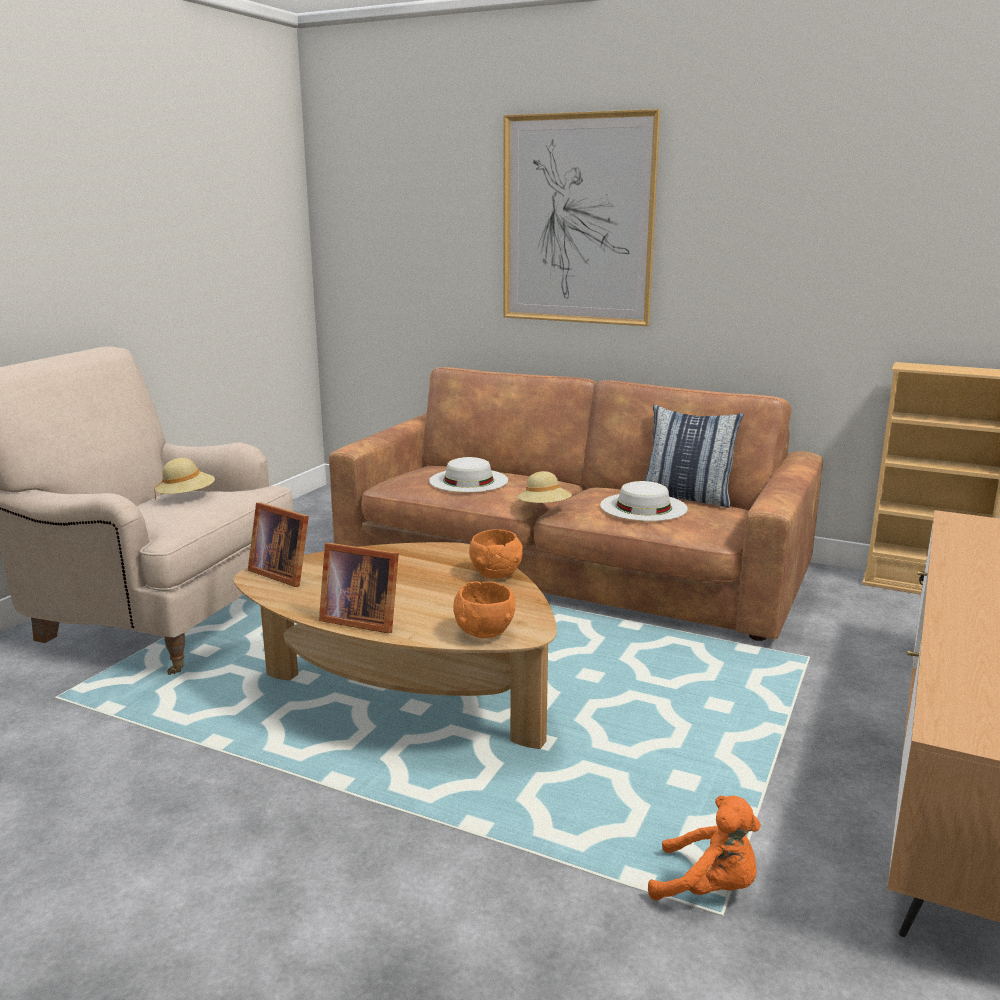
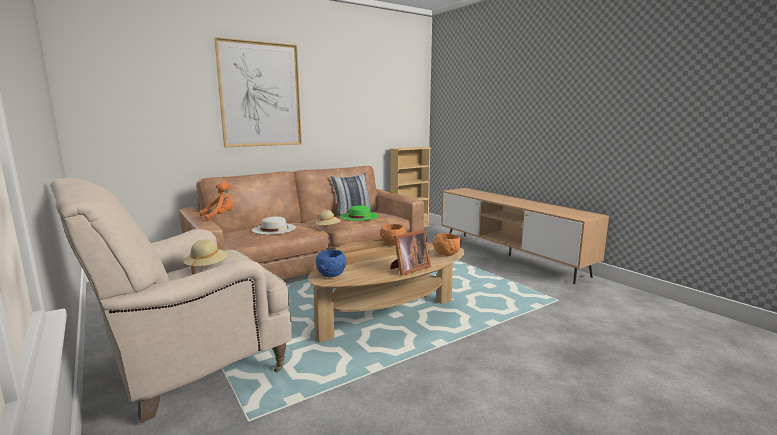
camera: 60 degrees left, 5 degrees down
(282, 573) = (331, 275): picture frame -> blue bowl
(643, 507) = (359, 216): white hat -> green hat
(708, 888) = (545, 298): orange plush toy -> orange plush toy (220, 216)

